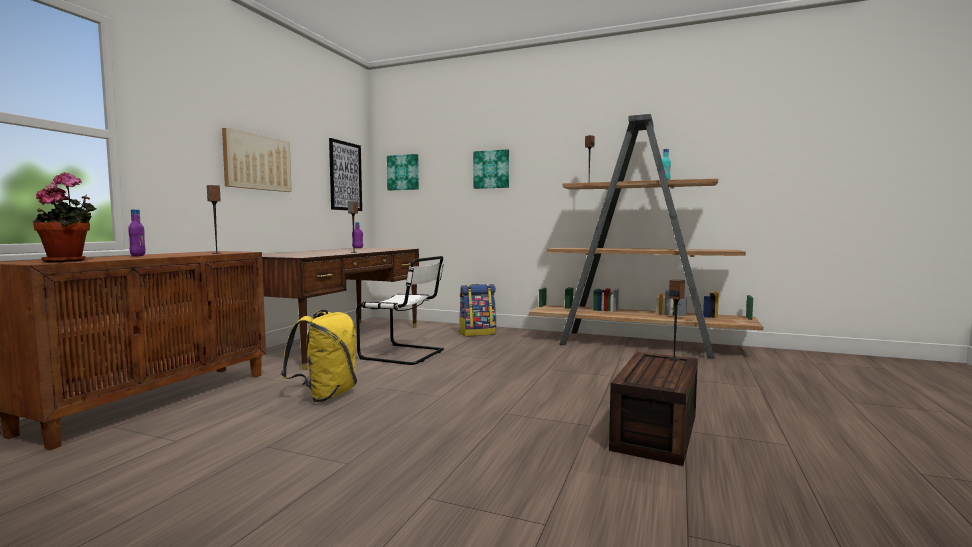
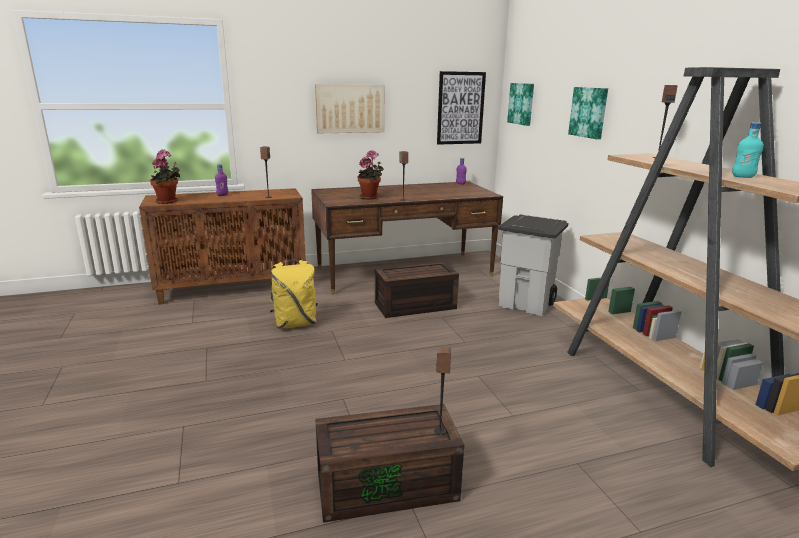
camera: 50 degrees right, 15 degrees up
(317, 253) = (370, 197): none -> potted plant
(405, 355) = (414, 306): white chair -> brown storage box
(477, 333) = (526, 304): backpack -> grey trash can

